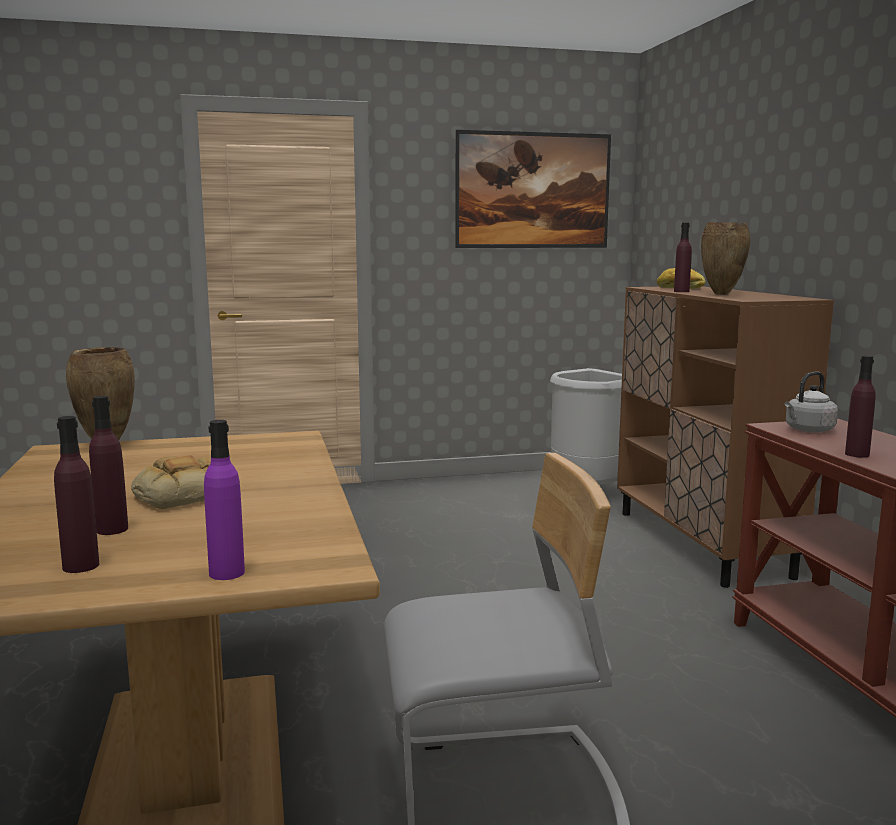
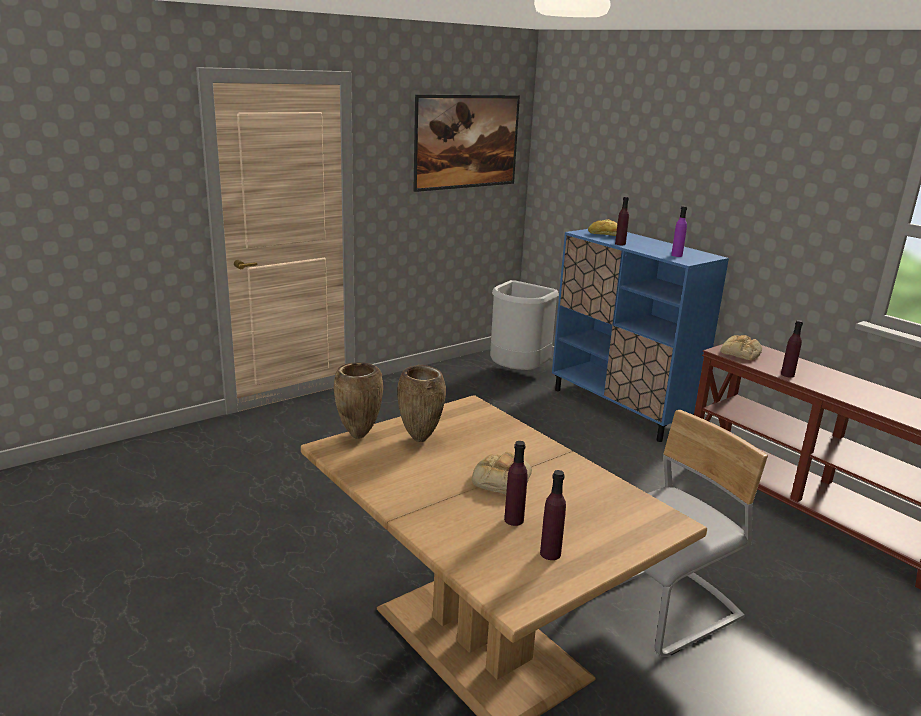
camera: 25 degrees left, 10 degrees up
(227, 573) = (632, 540): purple bottle -> purple bottle (676, 255)
(701, 543) = (621, 408): brown cabinet -> blue cabinet
(722, 294) = (654, 249): brown vase -> brown vase (421, 439)
(808, 430) = (741, 353): grey kettle -> bread

